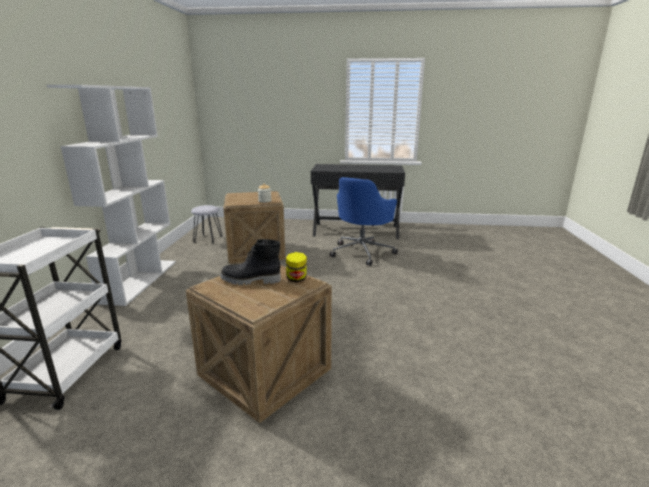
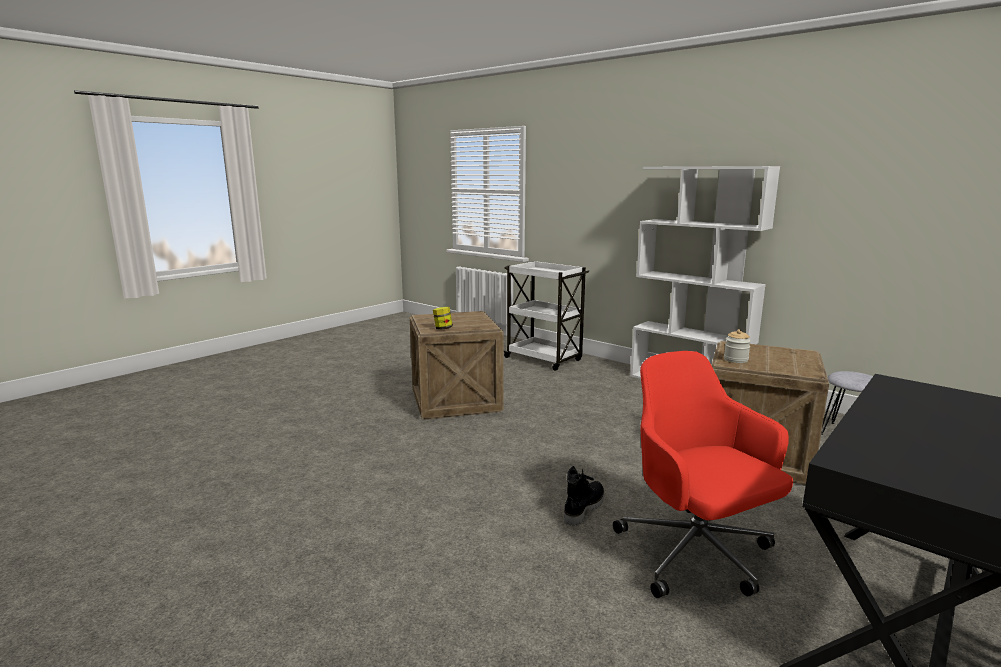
camera: 125 degrees right, 5 degrees down
(250, 281) = (464, 320): black boot -> black boot (583, 508)
(362, 252) = (696, 554): blue office chair -> red office chair

